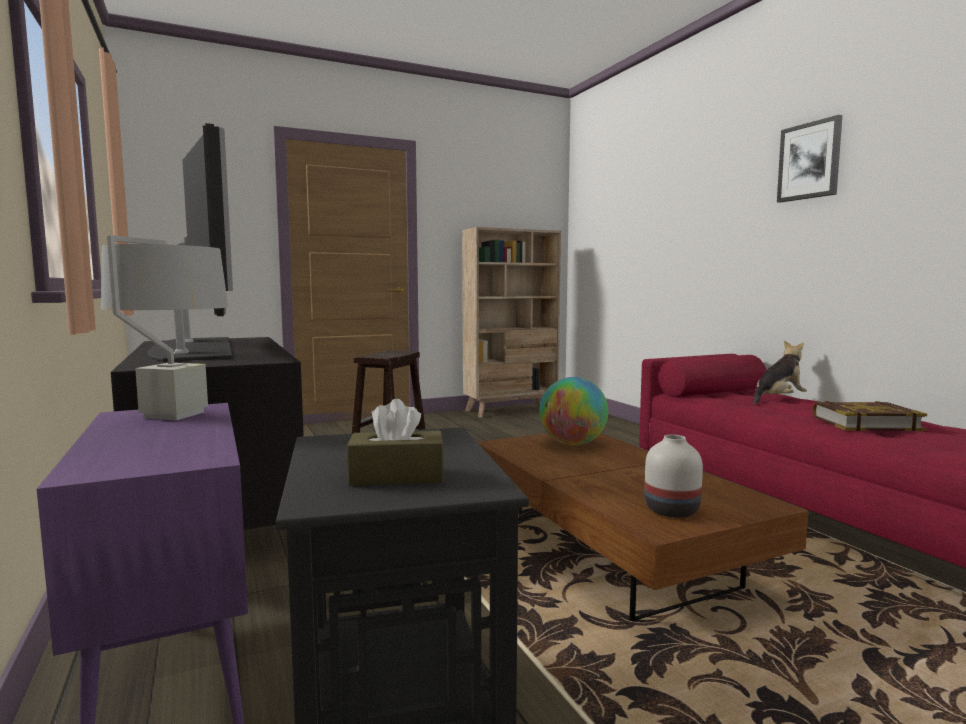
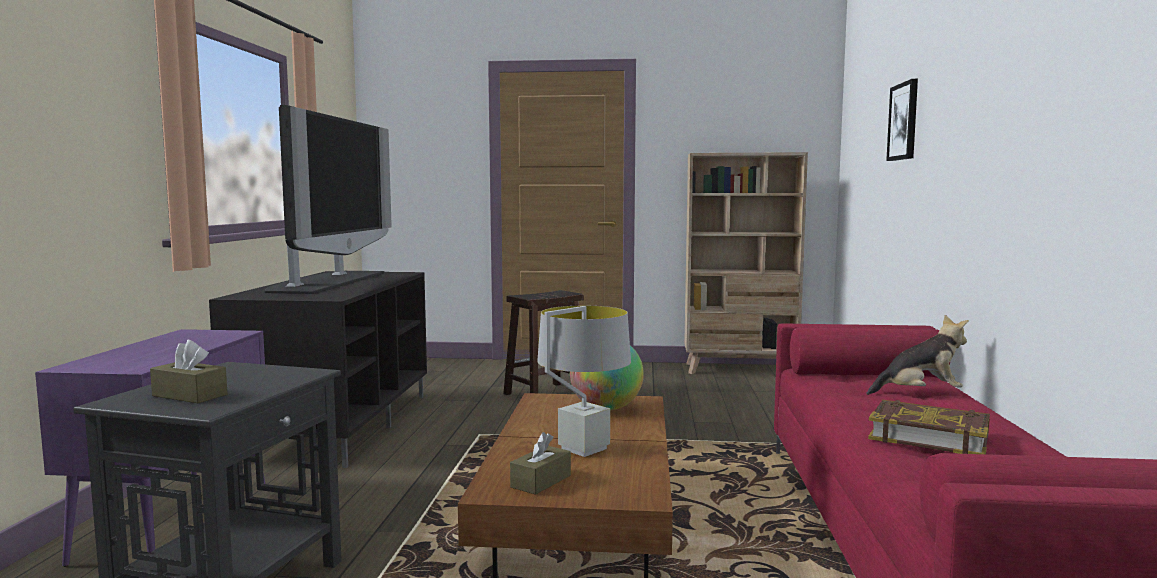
camera: 30 degrees right, 0 degrees up
(173, 415) = (206, 336): grey table lamp -> grey table lamp (583, 449)
(670, 510) = (541, 481): white vase -> brown tissue box
(809, 161) = (998, 67): picture -> picture (904, 121)

